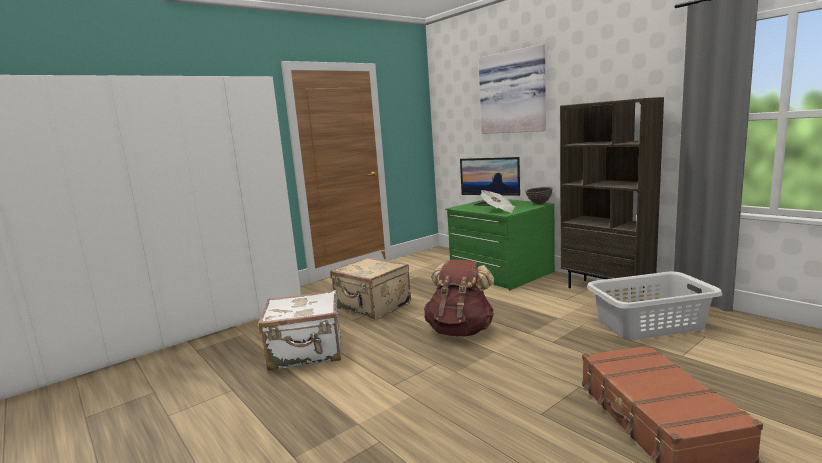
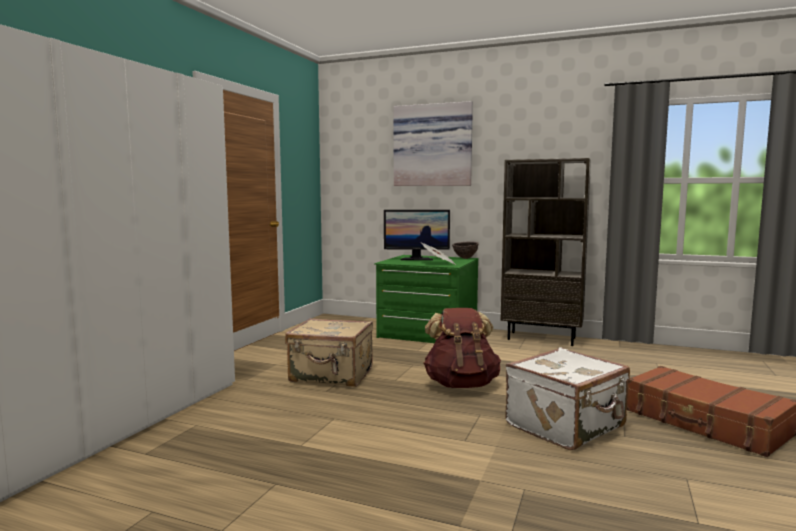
camera: 30 degrees left, 5 degrees down
(307, 353) = (319, 430): white suitcase -> white suitcase (567, 426)
(650, 325) = (610, 360): grey laundry basket -> none

